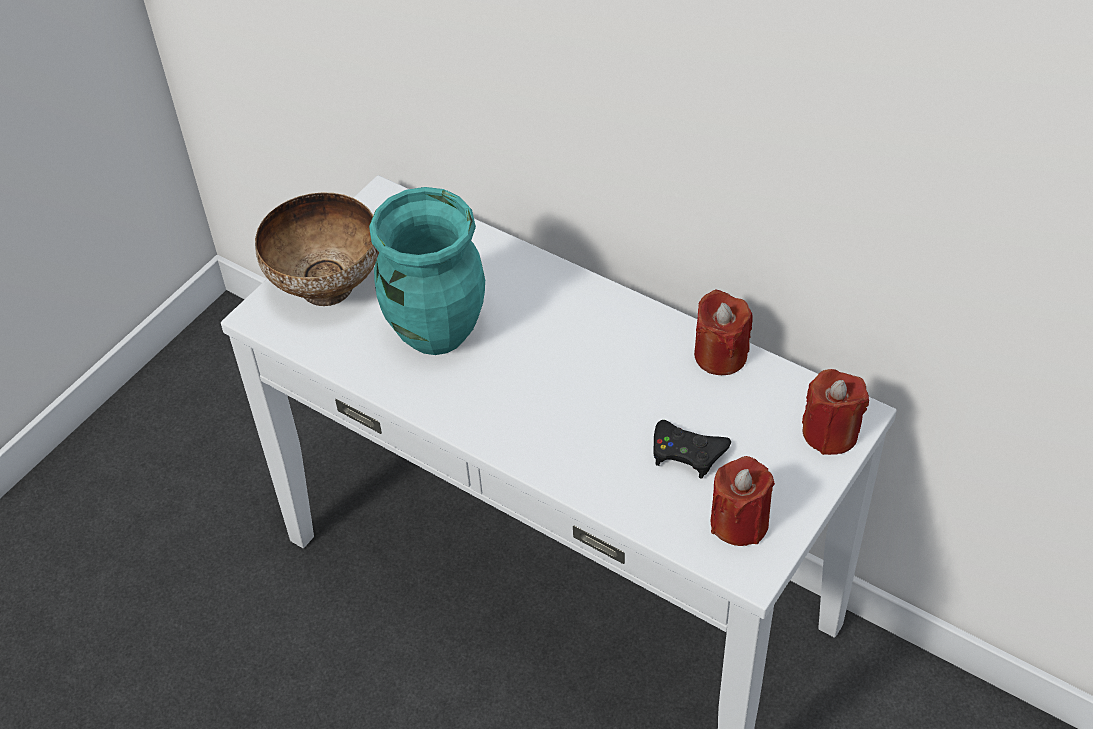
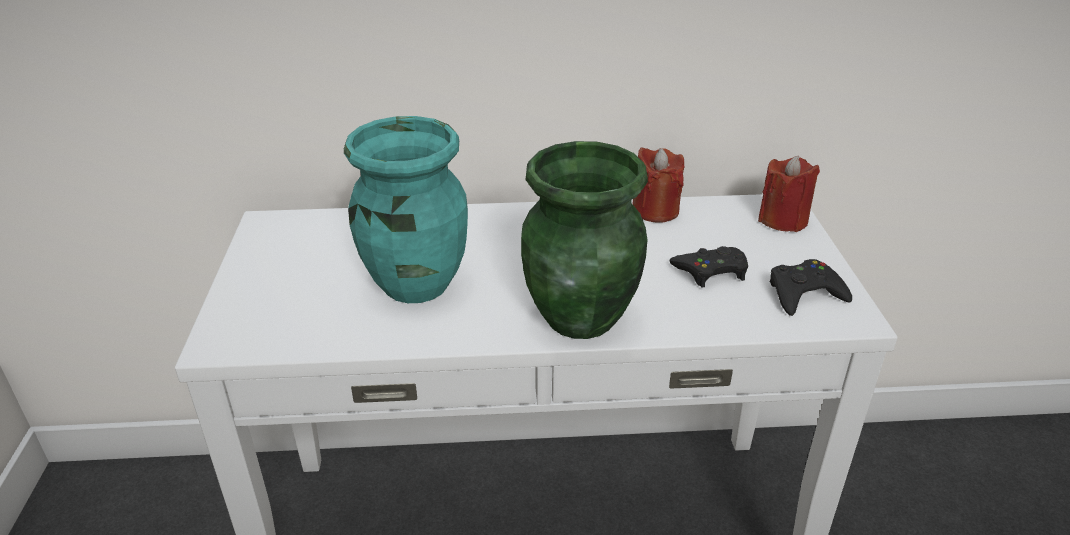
camera: 40 degrees left, 15 degrees down
(328, 286) = (273, 294): bowl -> none
(527, 438) = (582, 318): none -> green vase
(739, 522) = (804, 294): red candle -> black game controller

